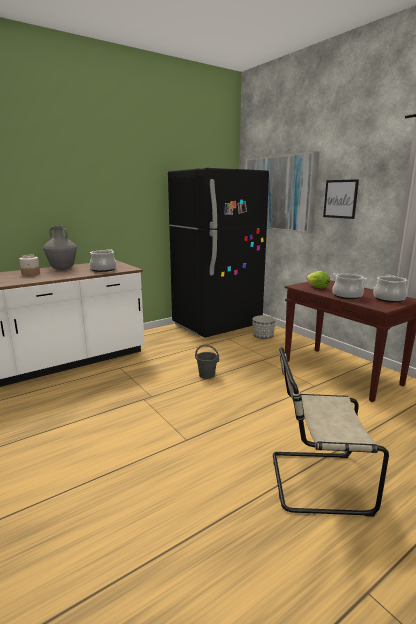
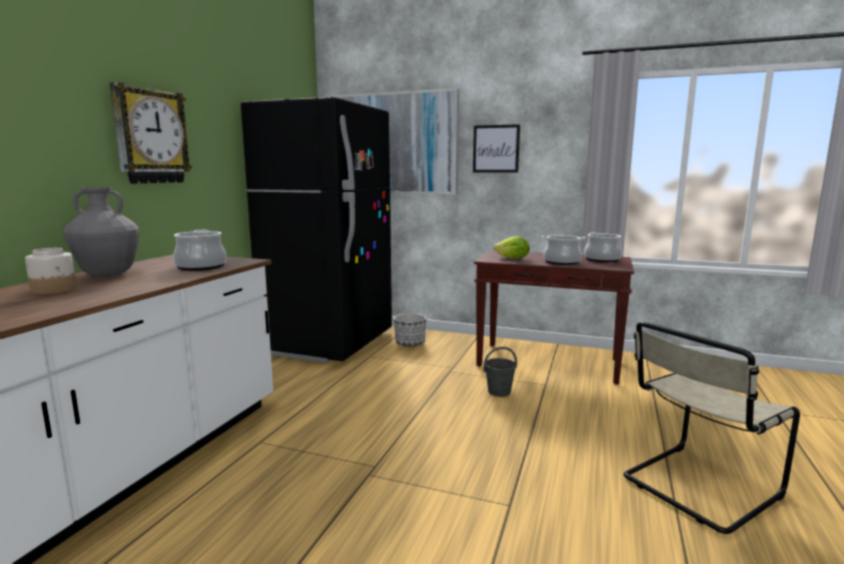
camera: 35 degrees left, 5 degrees down
(104, 196) = (150, 136): none -> wall clock
(207, 375) = (410, 410): grey bucket -> grey bucket (499, 392)

